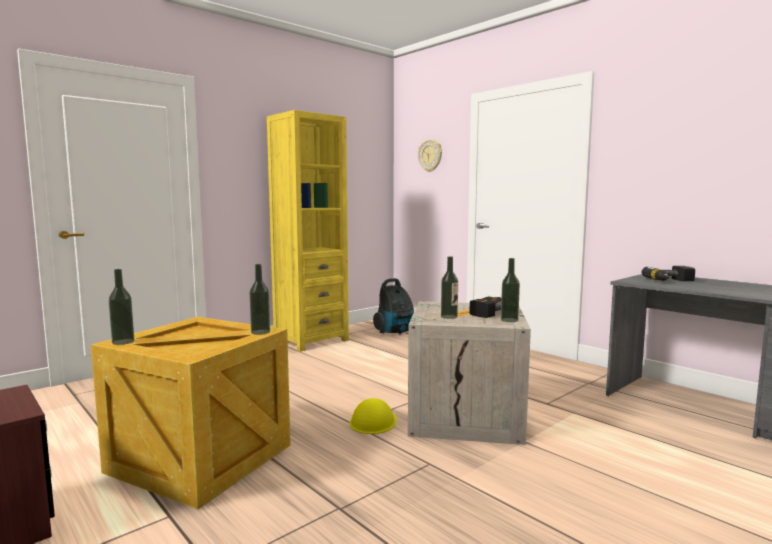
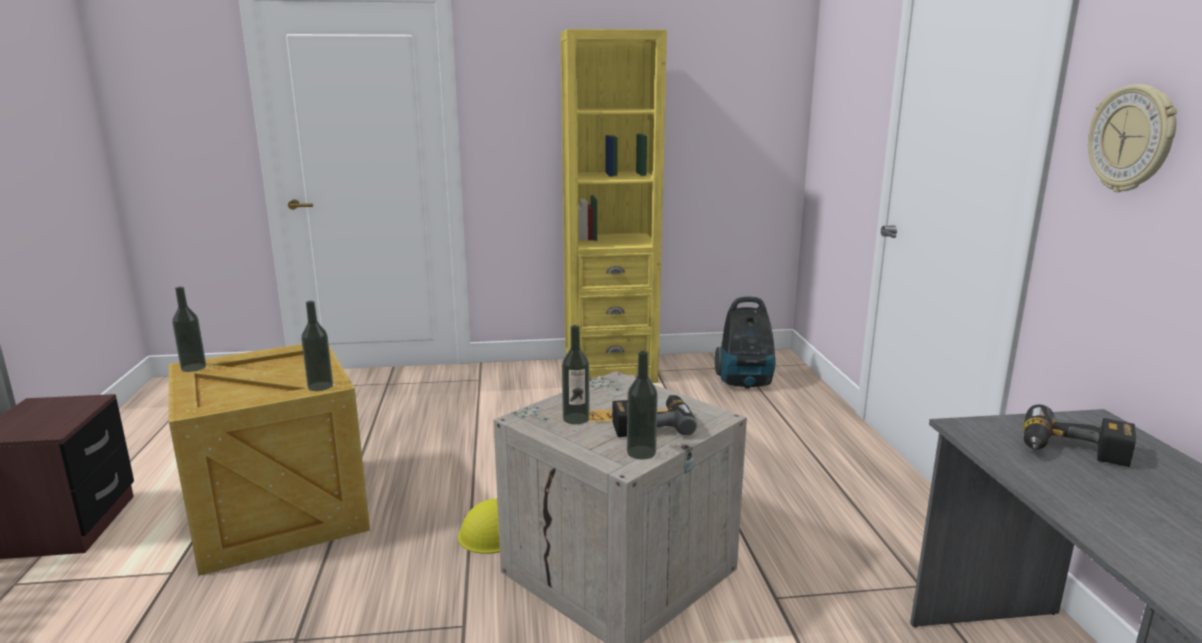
camera: 35 degrees right, 10 degrees up
(430, 155) = (849, 85): wall clock -> wall clock (1132, 139)

